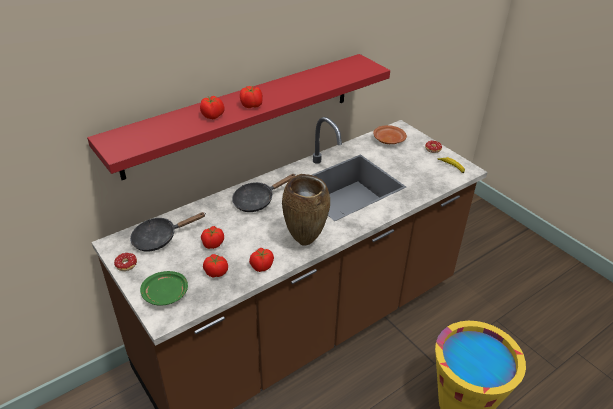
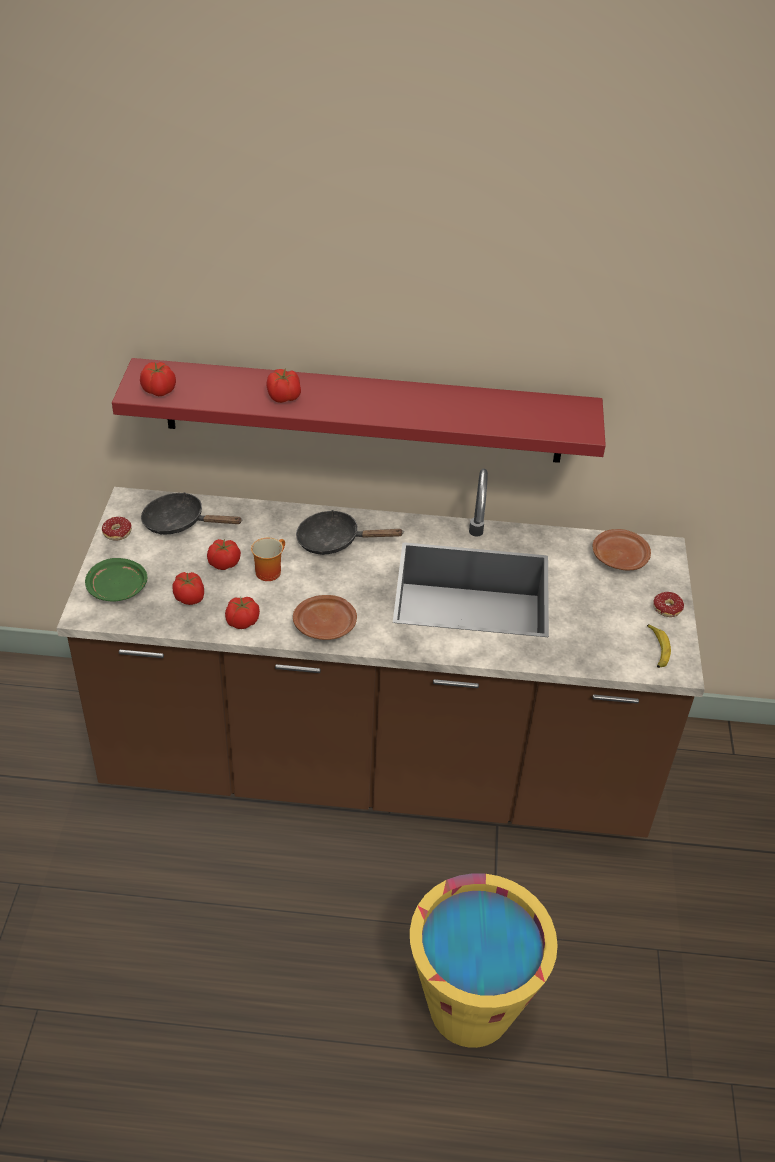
camera: 40 degrees right, 5 degrees up
(241, 233) = (268, 570): none -> mug
(252, 105) = (346, 406): tomato -> tomato (159, 391)
(306, 242) = (326, 625): brown vase -> brown plate

